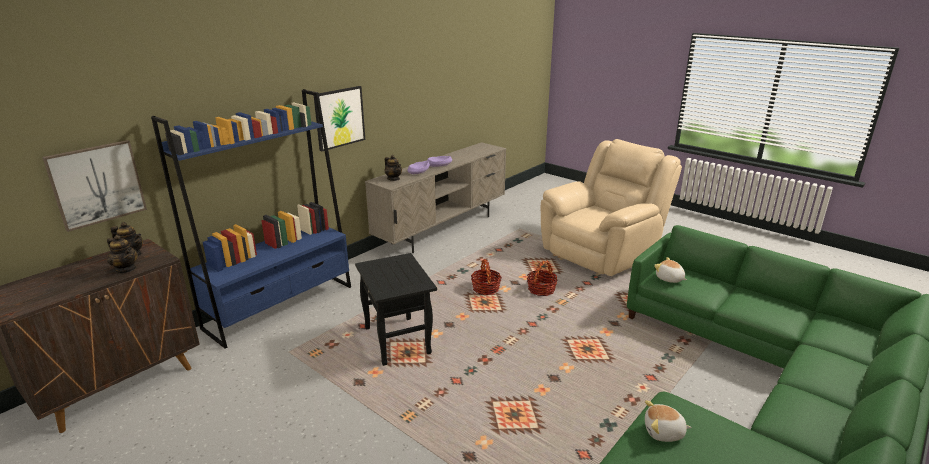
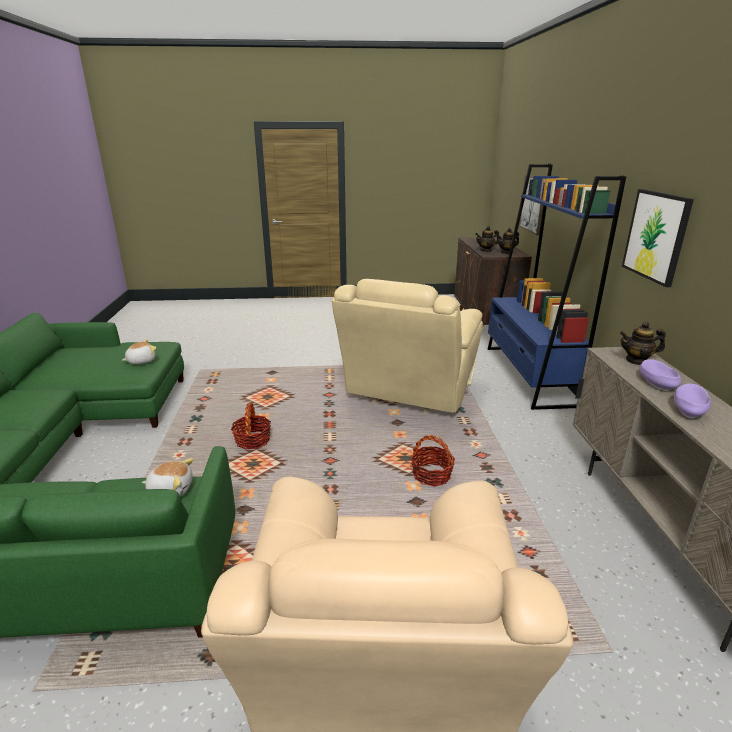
camera: 135 degrees right, 0 degrees up
(398, 341) = (408, 396): black side table -> beige armchair
(541, 290) = (375, 511): basket -> basket (252, 440)

